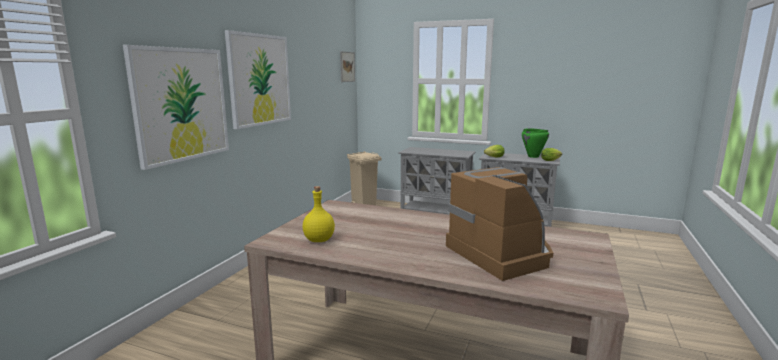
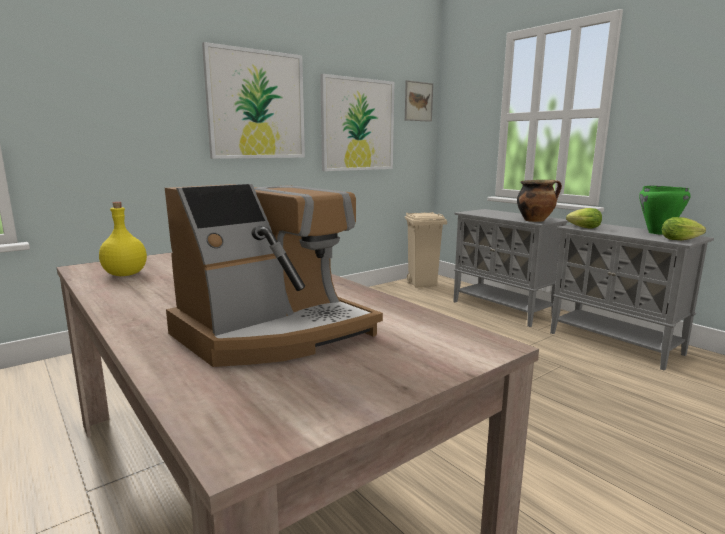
camera: 30 degrees right, 0 degrees up
(181, 104) = (132, 122): picture -> picture (357, 125)
(459, 154) = (535, 220): none -> cooking pot
(501, 253) = (274, 332): coffee machine -> coffee machine turned 45 degrees clockwise

